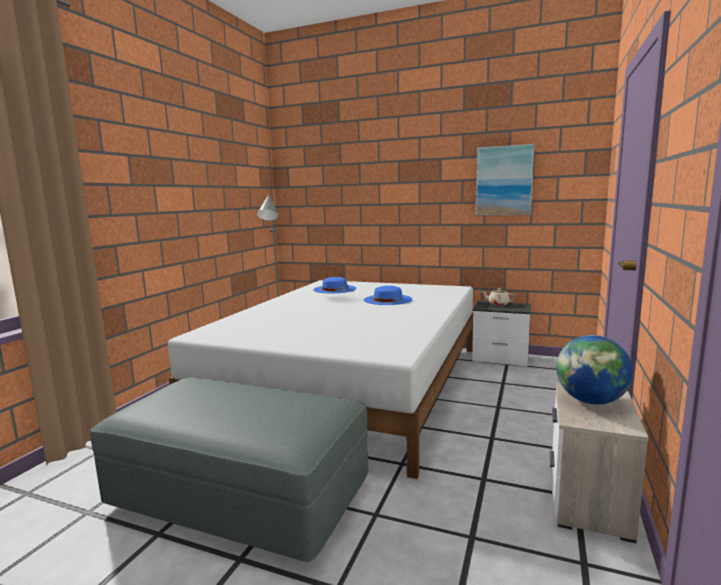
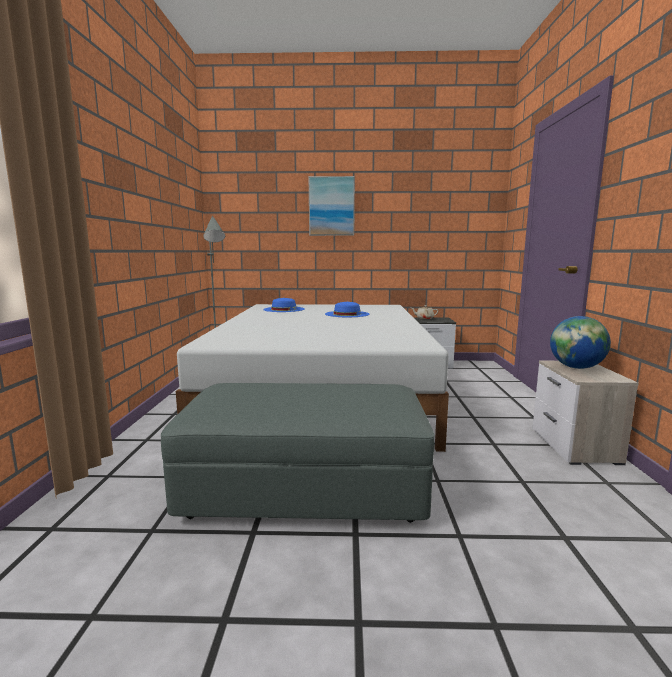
camera: 20 degrees left, 0 degrees up
(504, 180) = (426, 213): picture -> picture (331, 206)

